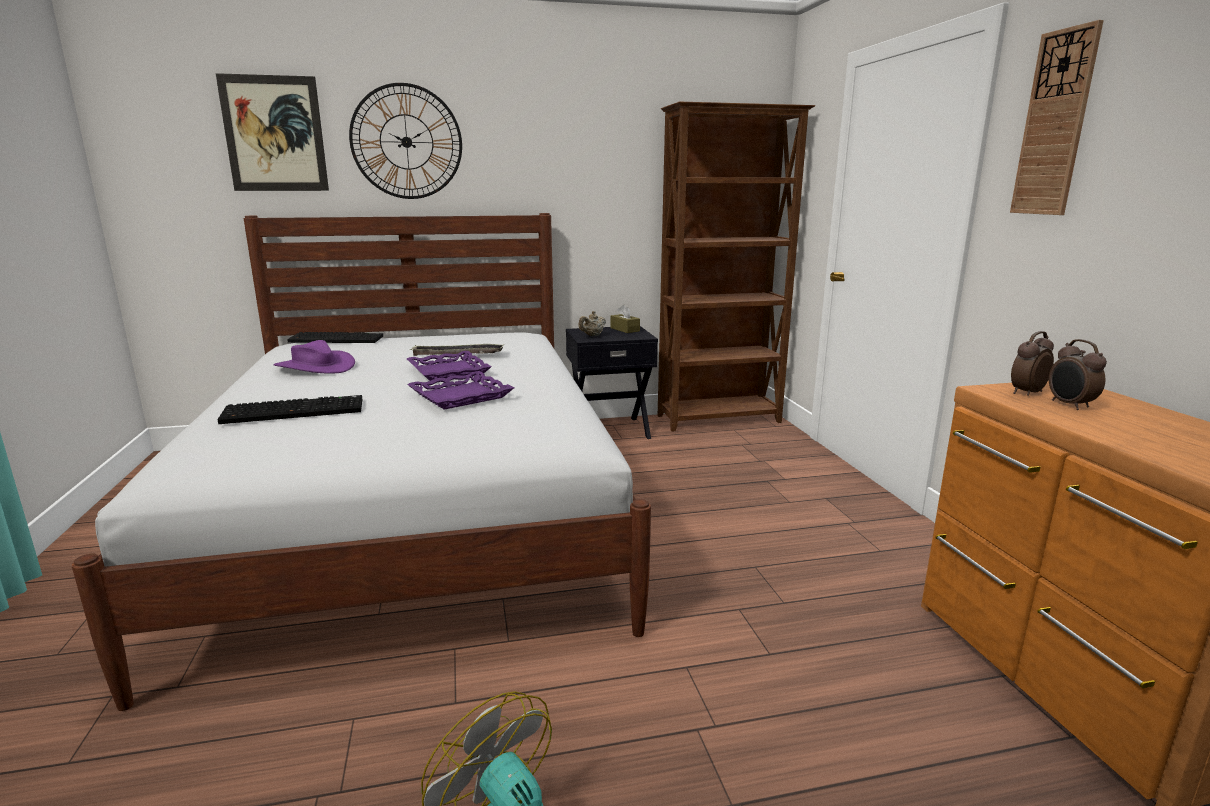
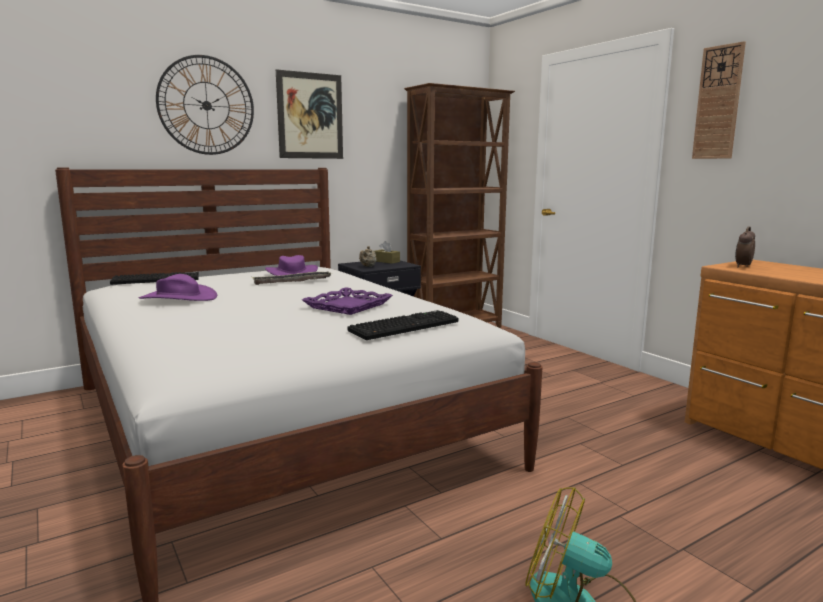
camera: 20 degrees left, 5 degrees down
(274, 134) = (85, 93): picture -> picture (310, 116)
(296, 411) = (223, 326): keyboard -> keyboard (404, 326)
(449, 371) = (307, 292): purple tray -> none
(476, 342) = (292, 273): none -> purple hat
(1069, 405) = (773, 270): alarm clock -> none

